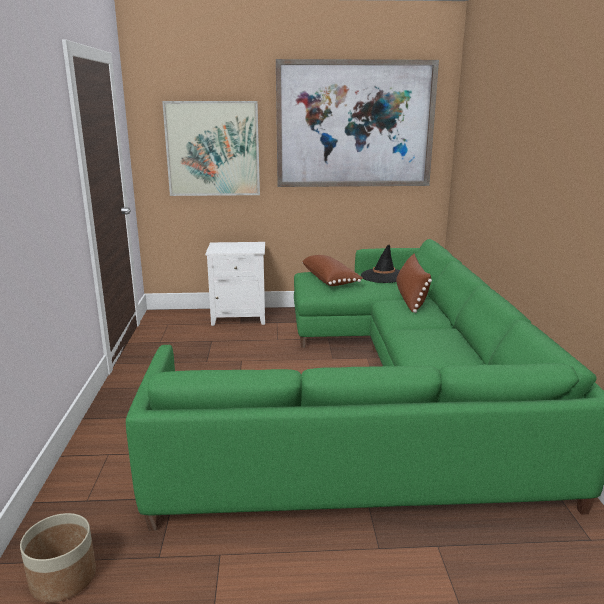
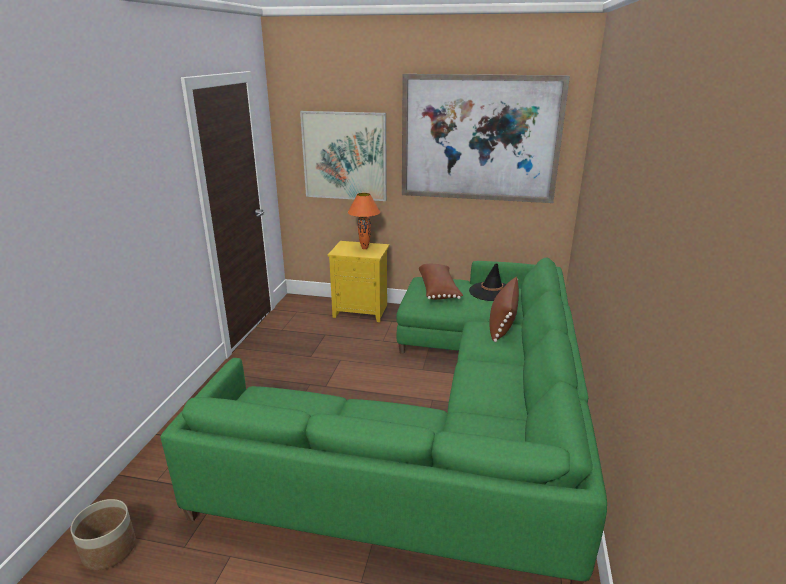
camera: 15 degrees right, 5 degrees up
(240, 317) = (362, 311): white nightstand -> yellow nightstand
(242, 246) = (365, 248): none -> orange table lamp

